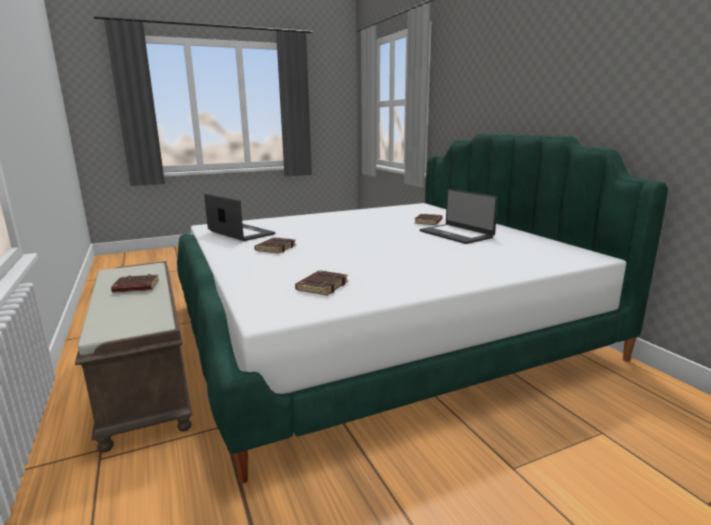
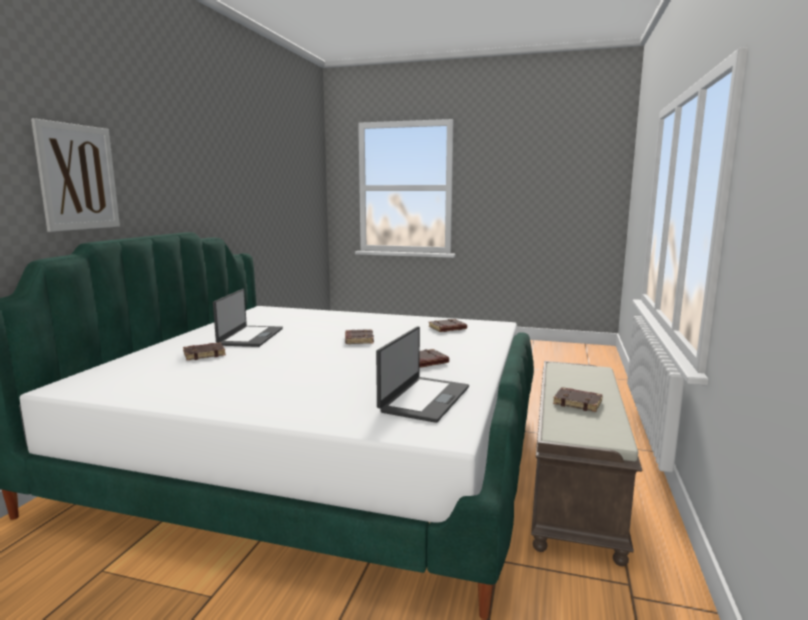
camera: 140 degrees left, 5 degrees down
(240, 233) = (424, 399): laptop -> laptop turned 150 degrees counterclockwise
(373, 251) = (358, 340): none -> brown book
(497, 86) = (78, 177): none -> picture

